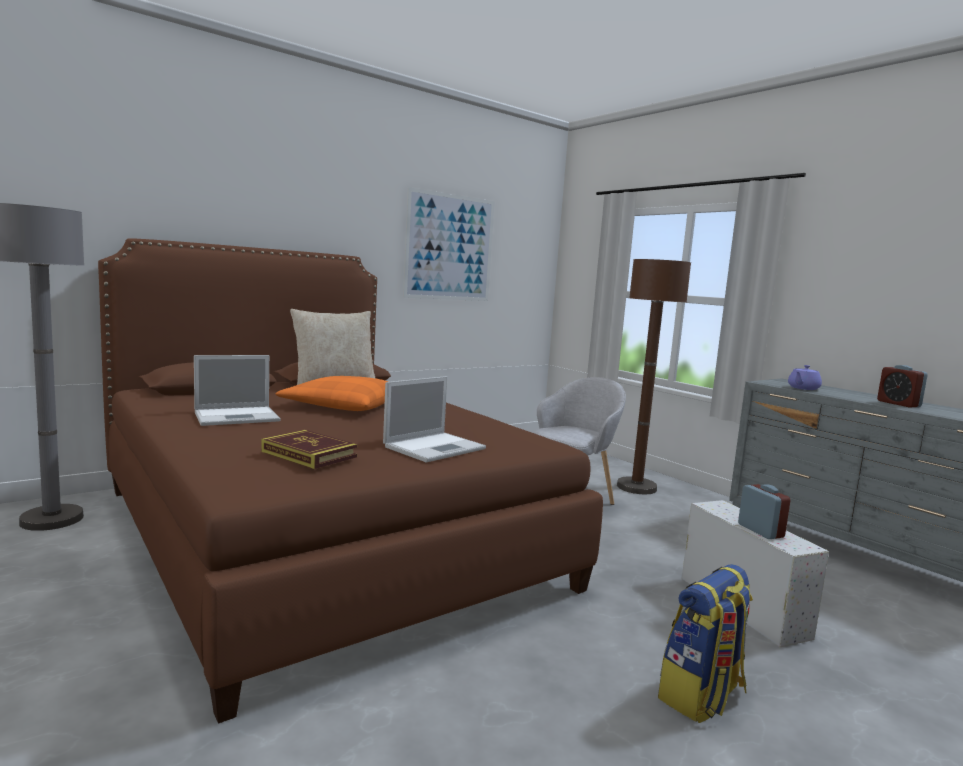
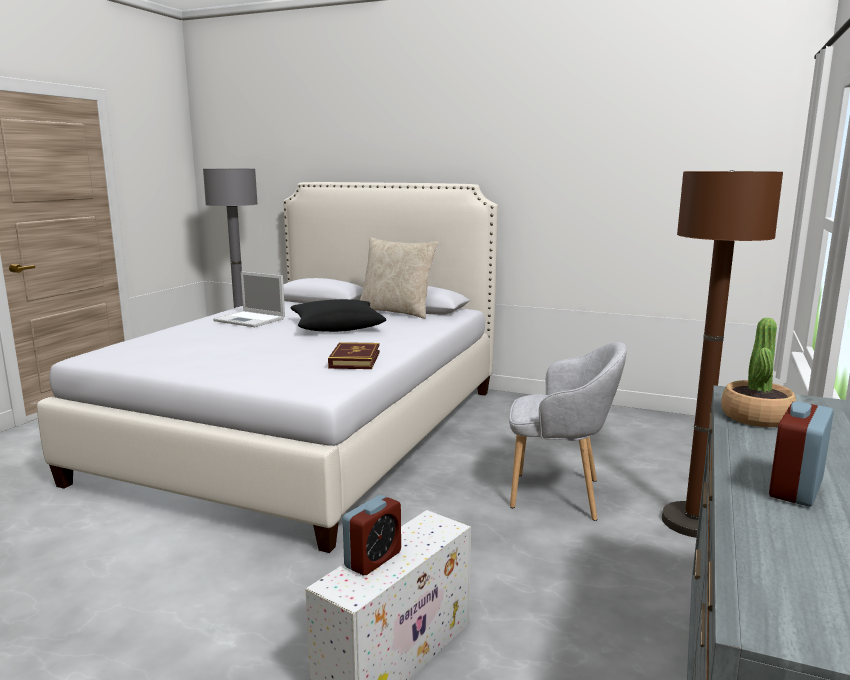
camera: 60 degrees right, 5 degrees up
(309, 454) = (170, 348): book -> book (355, 360)
(319, 535) = (309, 431): brown bed -> white bed
(343, 406) = (337, 326): orange pillow -> black pillow
(435, 447) = (245, 365): laptop -> none
(449, 247) = (605, 164): picture -> none
(702, 696) = (170, 652): backpack -> none
(803, 388) = (756, 417): purple teapot -> potted plant

